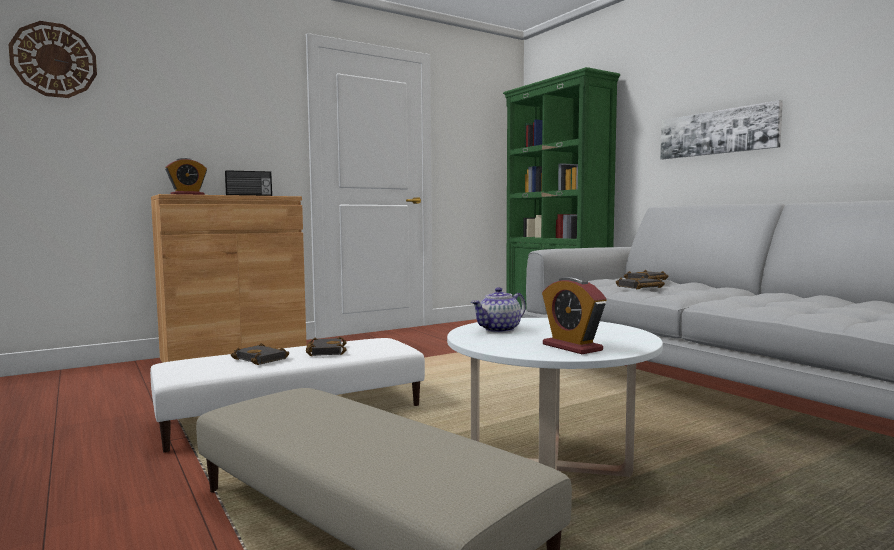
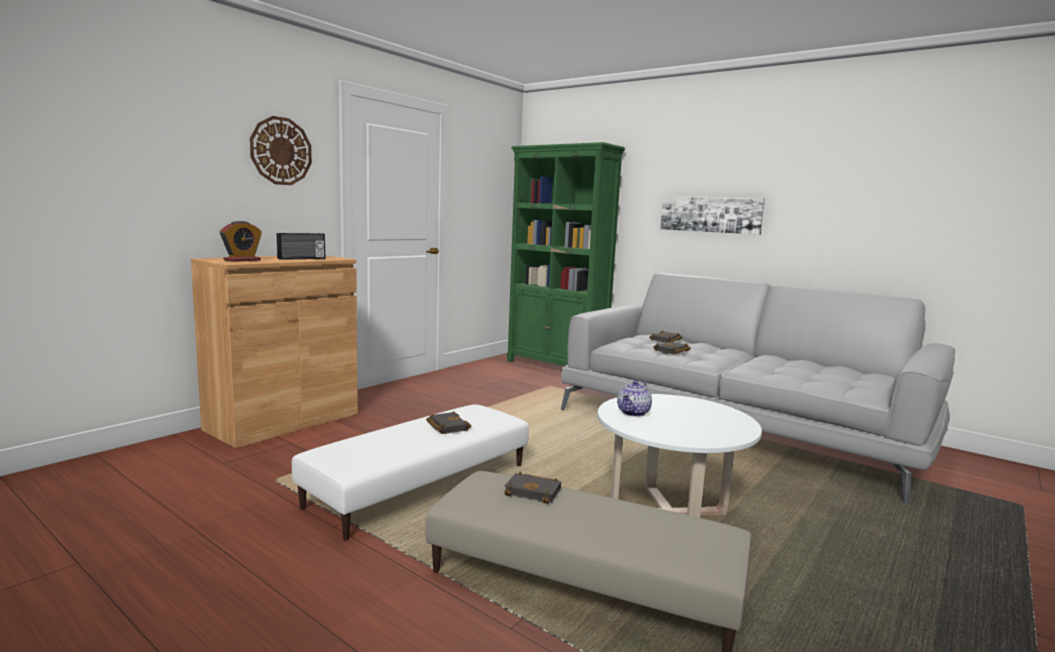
camera: 20 degrees left, 5 degrees up
(54, 60) = (80, 104): wall clock -> wall clock (281, 151)
(263, 359) = (402, 441): black book -> black book (534, 492)
(572, 347) = (709, 431): alarm clock -> none

